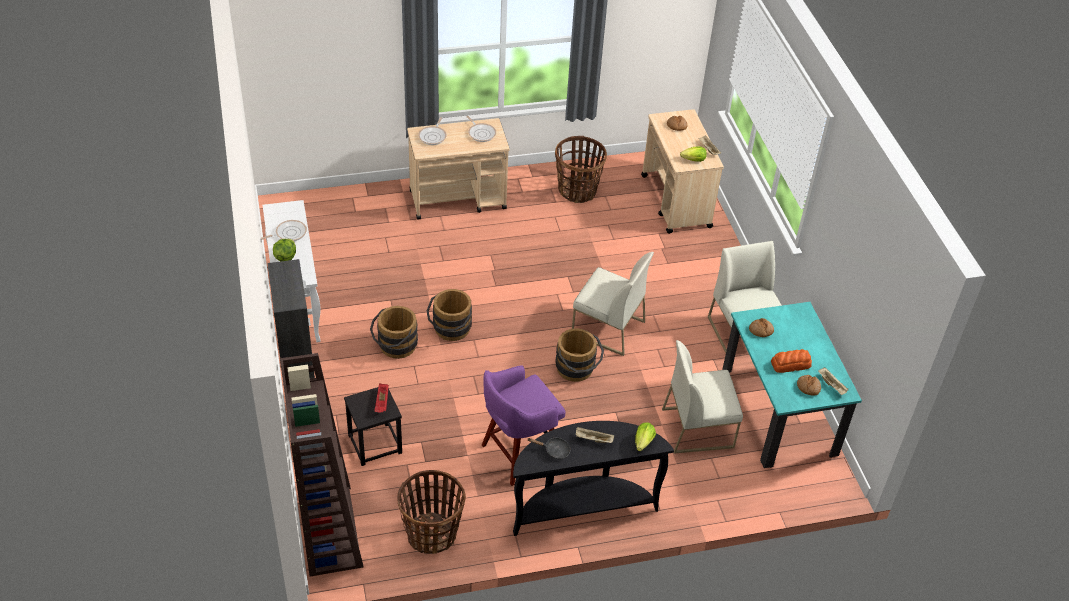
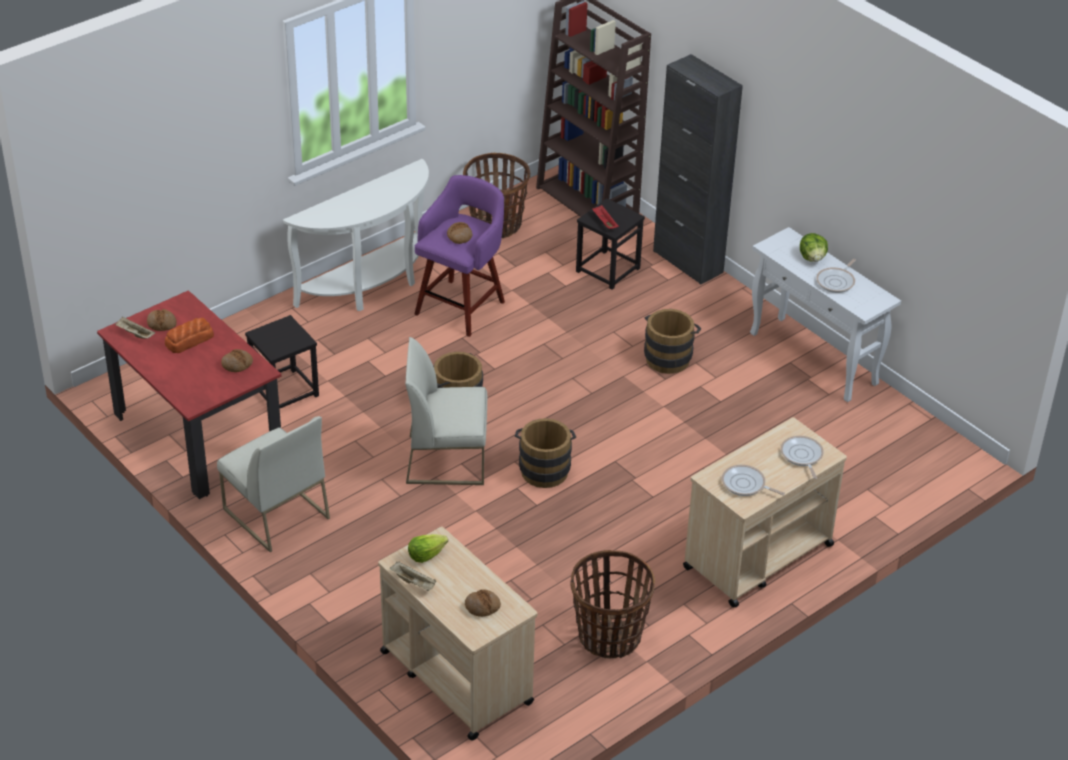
camera: 155 degrees right, 5 degrees down
(450, 330) = (625, 393): brown bucket -> brown bucket (544, 468)
(527, 396) = (459, 236): none -> bread
(554, 450) = (398, 185): black frying pan -> none
(581, 507) = (371, 286): black console table -> white console table
(593, 439) = (366, 203): beige tray -> none
(643, 442) = (316, 216): lettuce -> none
(698, 427) = (285, 391): white chair -> black stool
(778, 413) = (198, 436): turquoise dining table -> red dining table

